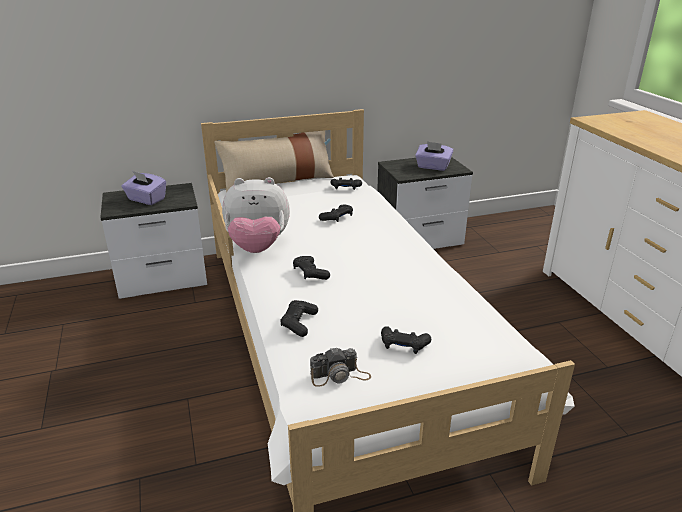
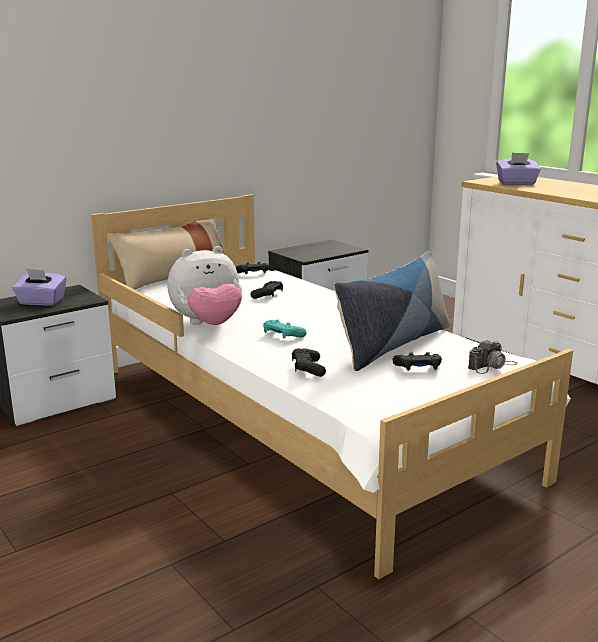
camera: 20 degrees left, 10 degrees down
(310, 273) = (282, 335): black game controller -> turquoise game controller
(340, 376) = (382, 395): camera -> camera (492, 365)
(405, 305) = (394, 344): none -> pillow
(433, 167) = (327, 249): purple tissue box -> purple tissue box (516, 183)

